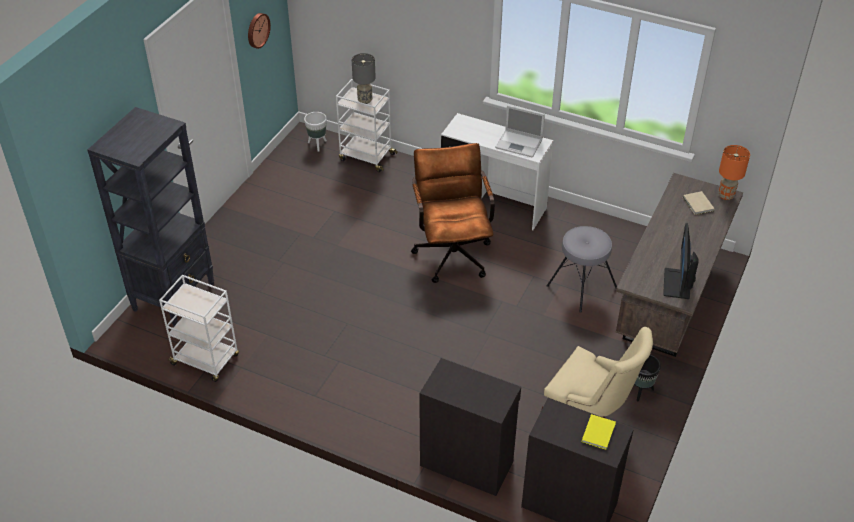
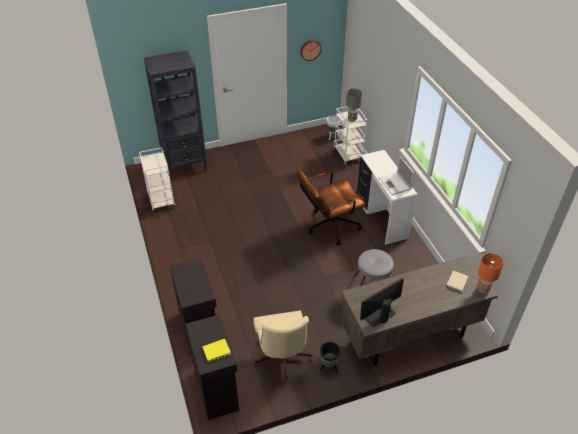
camera: 45 degrees right, 0 degrees up
(452, 251) = (328, 227): brown office chair -> brown office chair turned 150 degrees counterclockwise

